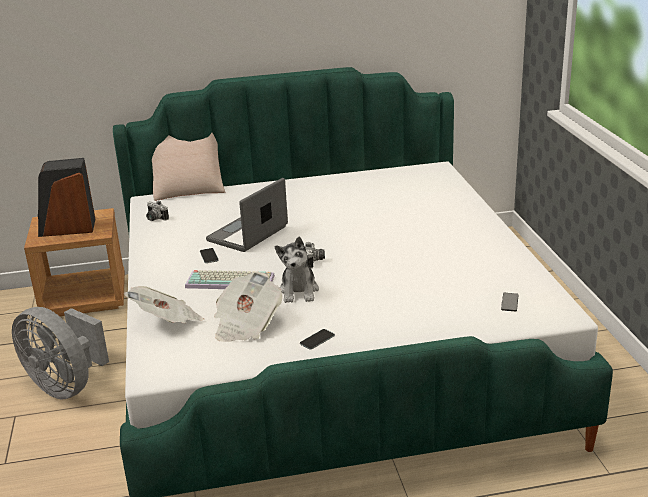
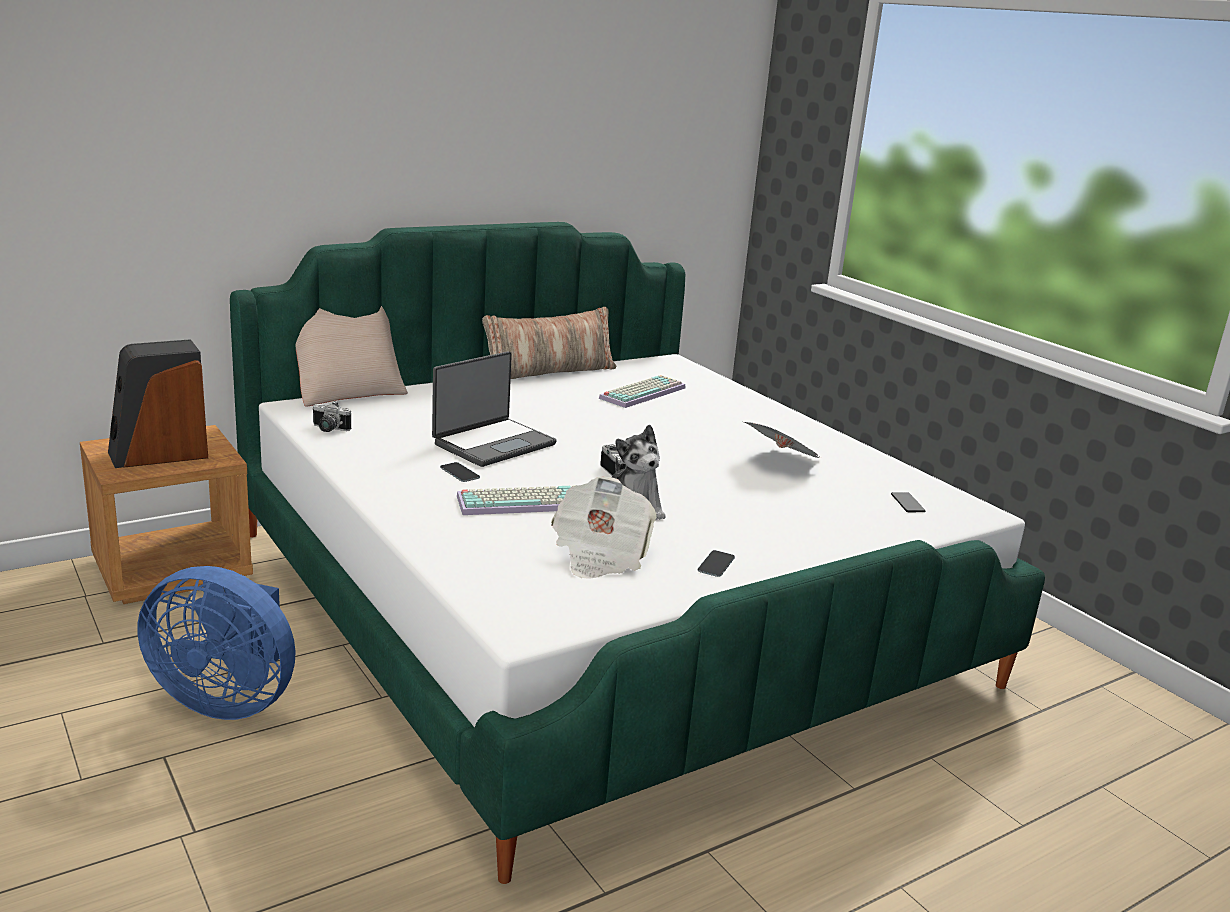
camera: 25 degrees left, 5 degrees down
(66, 386) = (227, 699): grey fan -> blue fan
(167, 322) = (478, 560): newspaper -> newspaper (782, 462)
(248, 234) = (493, 443): laptop -> laptop turned 150 degrees counterclockwise
(336, 176) = (548, 372): none -> pillow
(390, 195) = (642, 392): none -> keyboard

